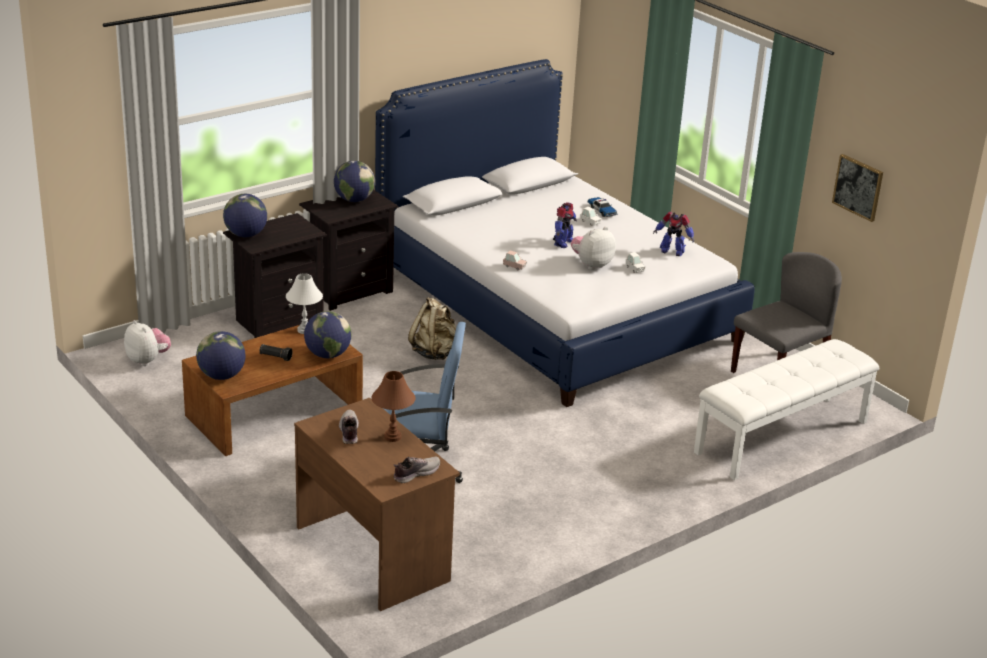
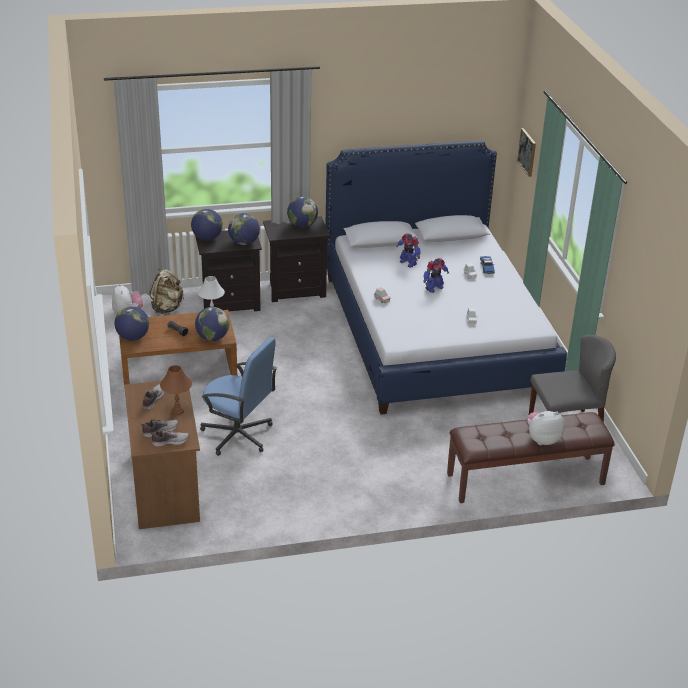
camera: 25 degrees right, 5 degrees up
(298, 232) = (244, 243): none -> globe
(391, 465) = (159, 431): none -> shoe
(435, 353) = (319, 350): beige backpack -> beige backpack (167, 308)
(591, 265) = (440, 310): plush toy -> plush toy (542, 439)
(672, 251) = (513, 312): toy robot -> toy robot (408, 263)
(782, 437) = (525, 479): white bench -> brown bench
(858, 187) = (636, 295): picture -> picture (527, 152)

